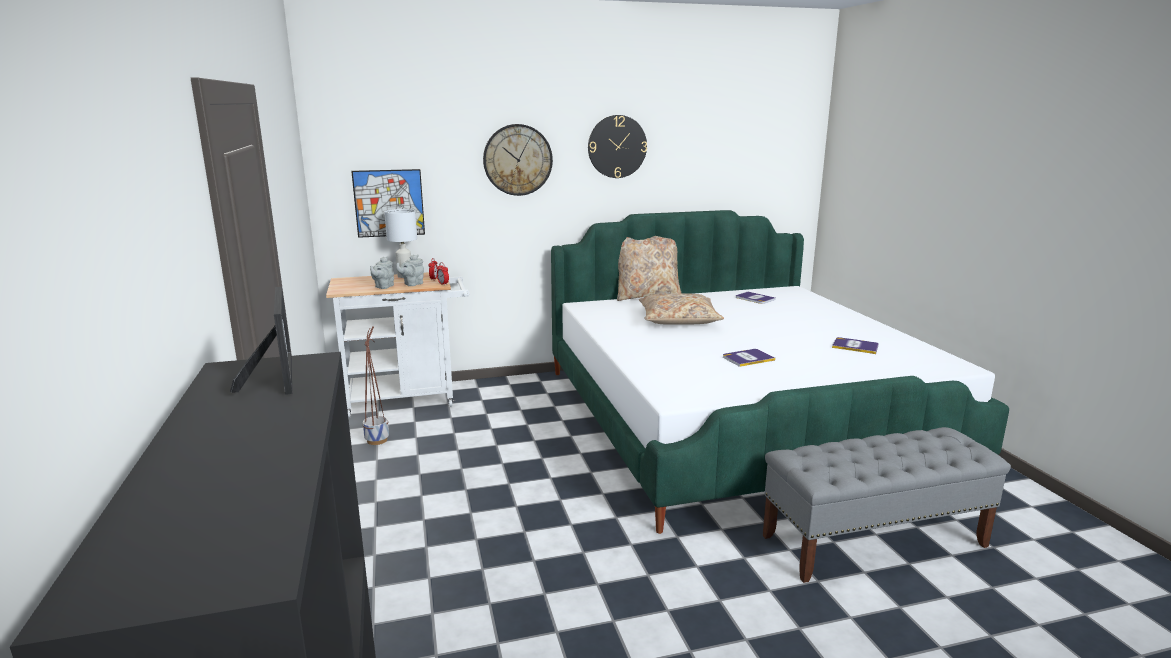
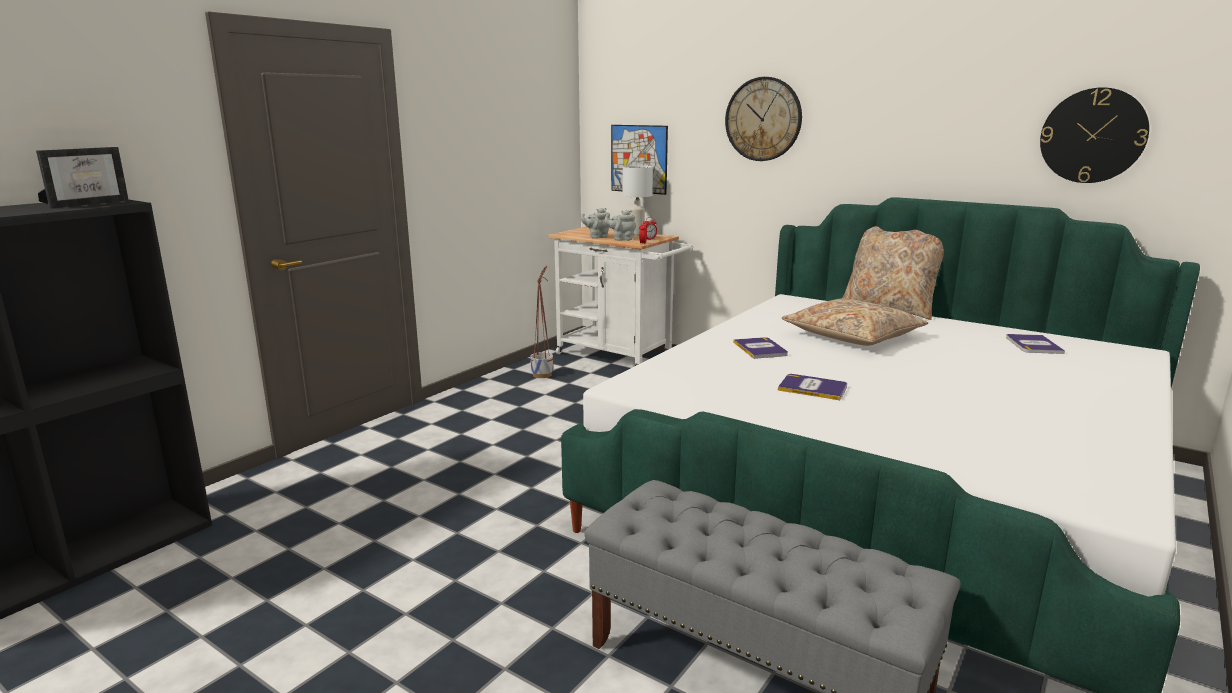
camera: 50 degrees right, 0 degrees up
(617, 146) = (887, 105): wall clock -> wall clock (1093, 136)
(855, 346) = (1010, 428): book -> book (760, 349)

